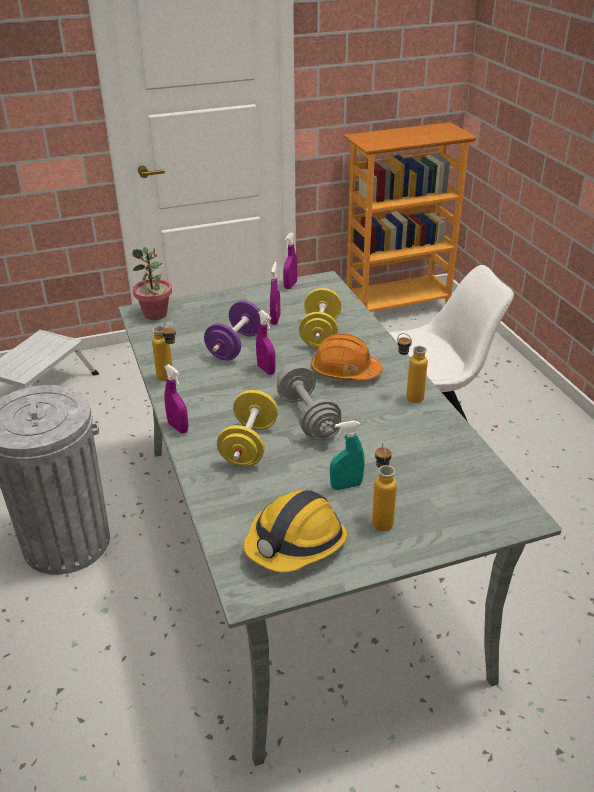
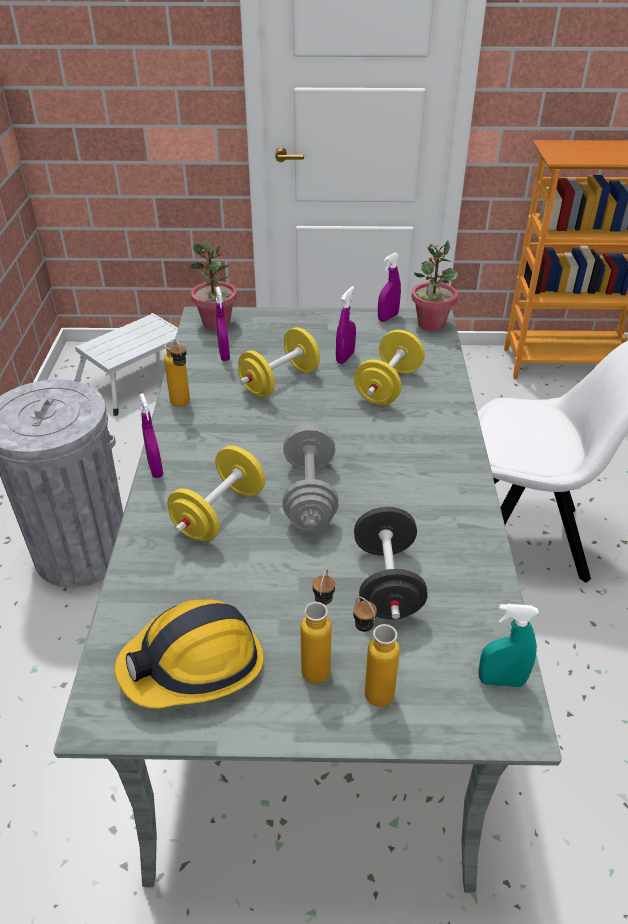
camera: 20 degrees right, 5 degrees up
(235, 346) = (280, 381): purple dumbbell -> yellow dumbbell
(266, 370) = (297, 419): purple spray bottle -> purple spray bottle (224, 355)
(325, 284) = (431, 324): none -> potted plant
(344, 372) = (389, 444): orange hard hat -> none
(346, 486) = (302, 602): turquoise spray bottle -> turquoise spray bottle (501, 681)
(397, 459) = (387, 583): none -> black dumbbell
(408, 396) = (450, 497): bottle -> bottle (370, 686)

